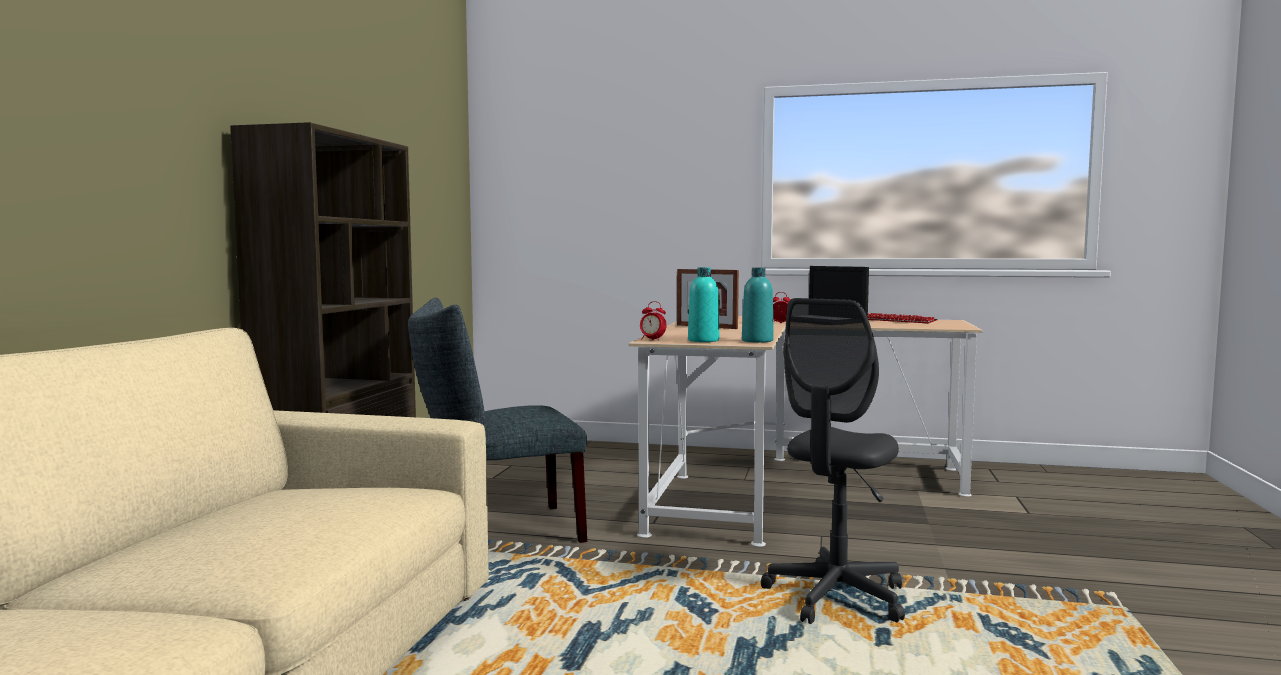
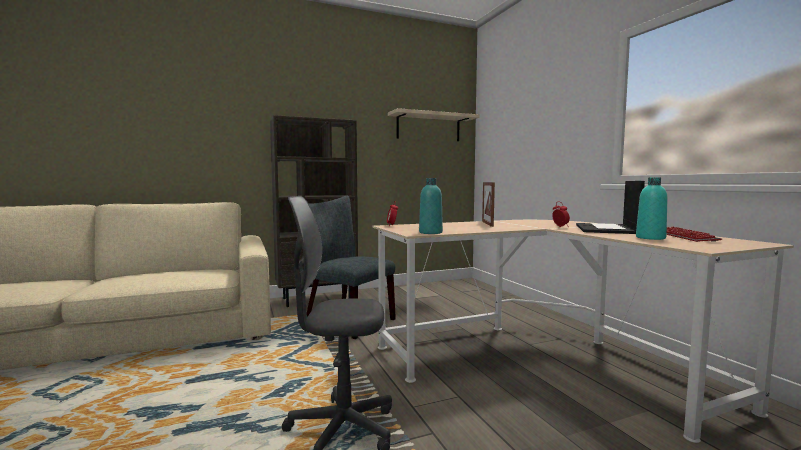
camera: 55 degrees right, 0 degrees up
(428, 163) = (428, 127): none -> beige shelf
(703, 340) = (408, 229): turquoise bottle -> turquoise bottle (650, 238)

